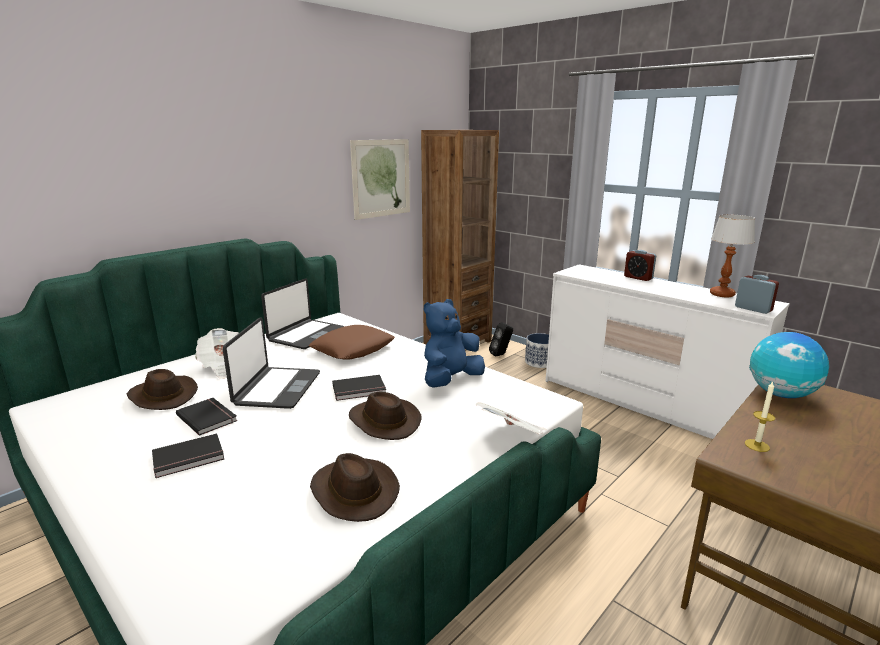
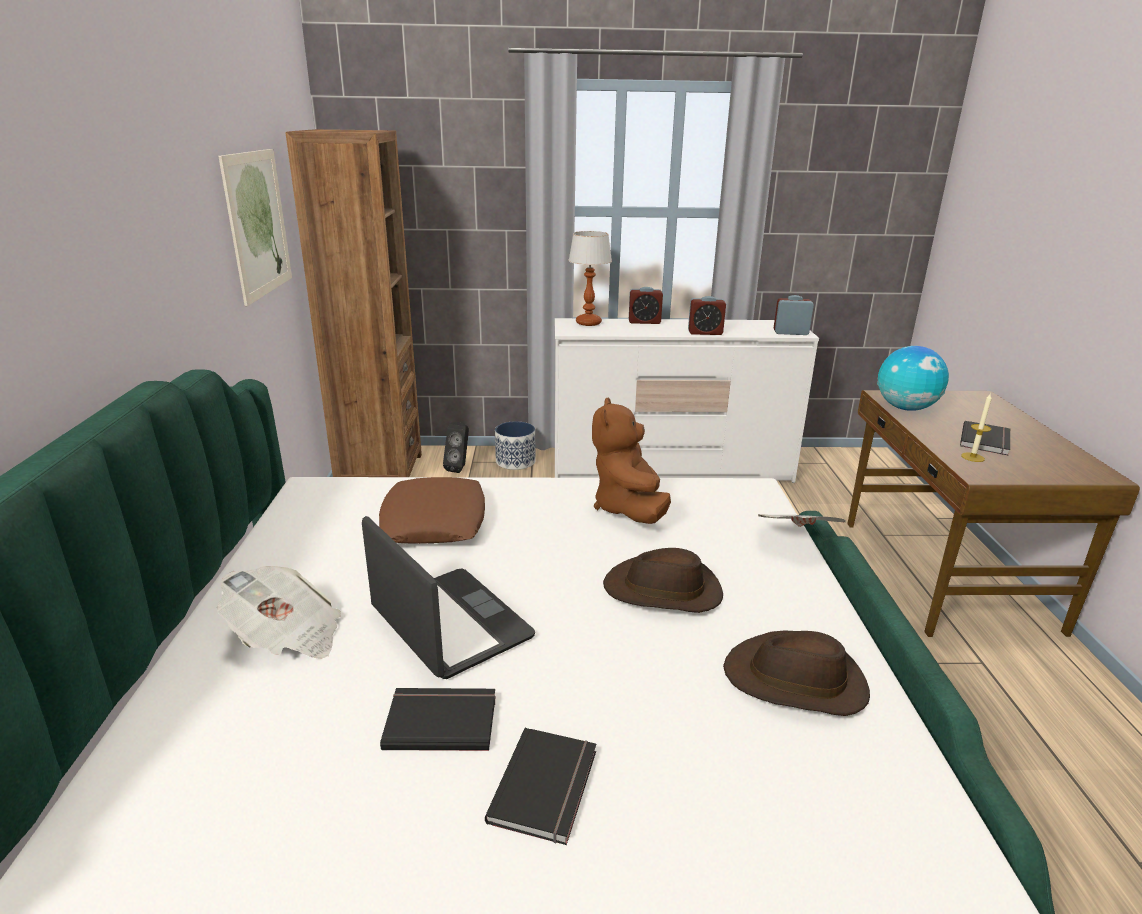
camera: 45 degrees left, 5 degrees up
(162, 396) = (277, 741): brown hat -> none
(306, 335) = (316, 530): laptop -> none
(359, 390) = (559, 569): black book -> black book (987, 440)
(450, 380) = (629, 509): blue plush toy -> brown plush toy
(670, 293) = (705, 333): none -> alarm clock
(722, 294) = (743, 324): table lamp -> table lamp (589, 323)

